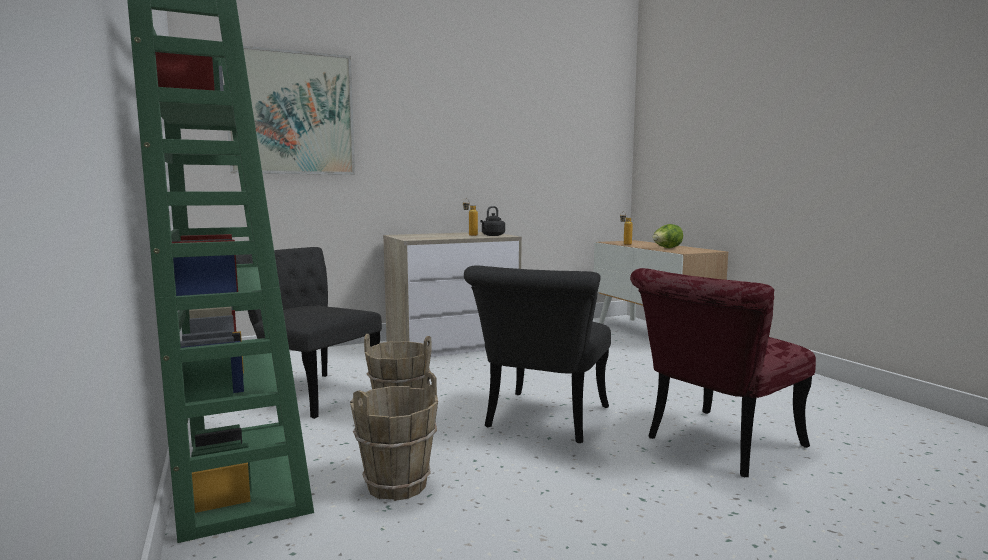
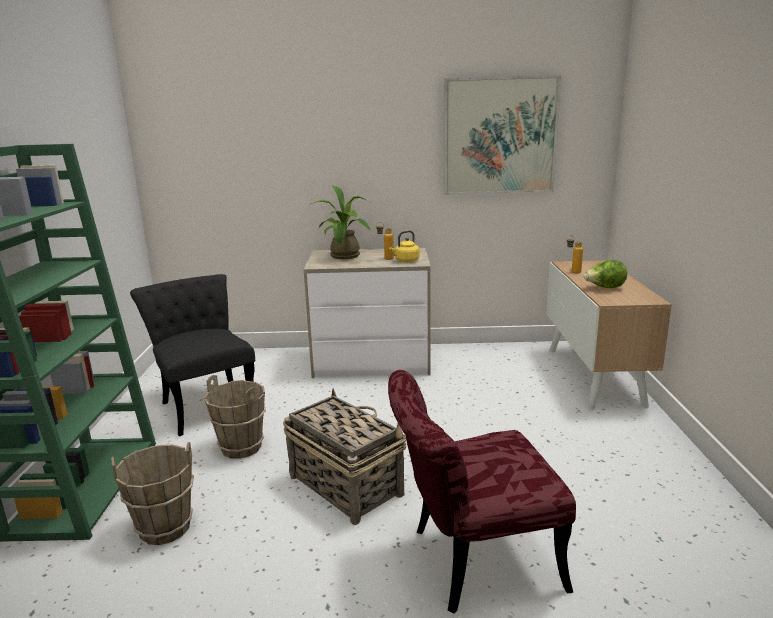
camera: 25 degrees right, 10 degrees up
(291, 113) = (224, 138): picture -> picture (499, 136)
(428, 236) = (345, 257): none -> potted plant
(492, 235) = (405, 261): black kettle -> yellow kettle
(542, 422) = (345, 484): black chair -> basket

